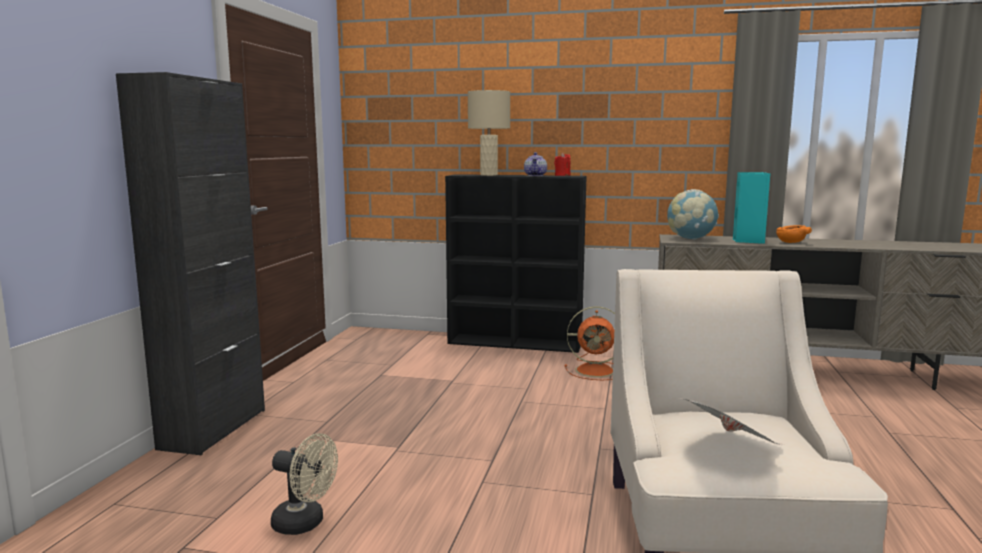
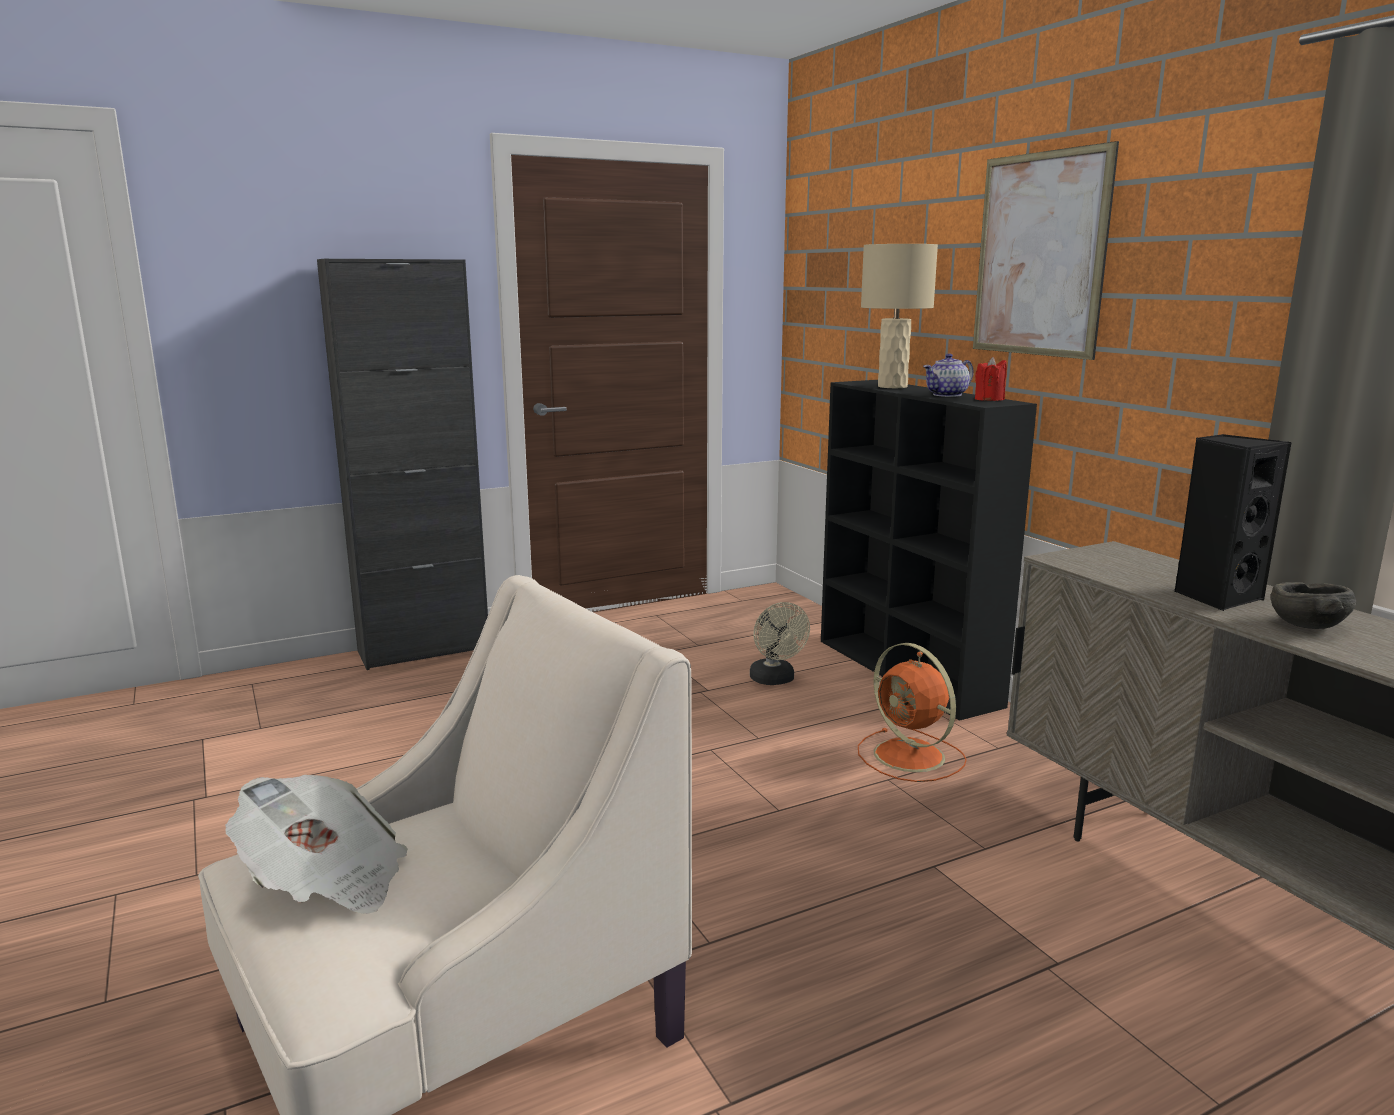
camera: 50 degrees right, 5 degrees up
(305, 523) = (279, 766): beige fan -> beige fan (775, 680)
(574, 99) = (1039, 255): none -> picture
(690, 238) = (1118, 563): globe -> none
(748, 241) = (1216, 597): turquoise speaker -> black speaker
(791, 242) = (1306, 625): orange bowl -> grey bowl

